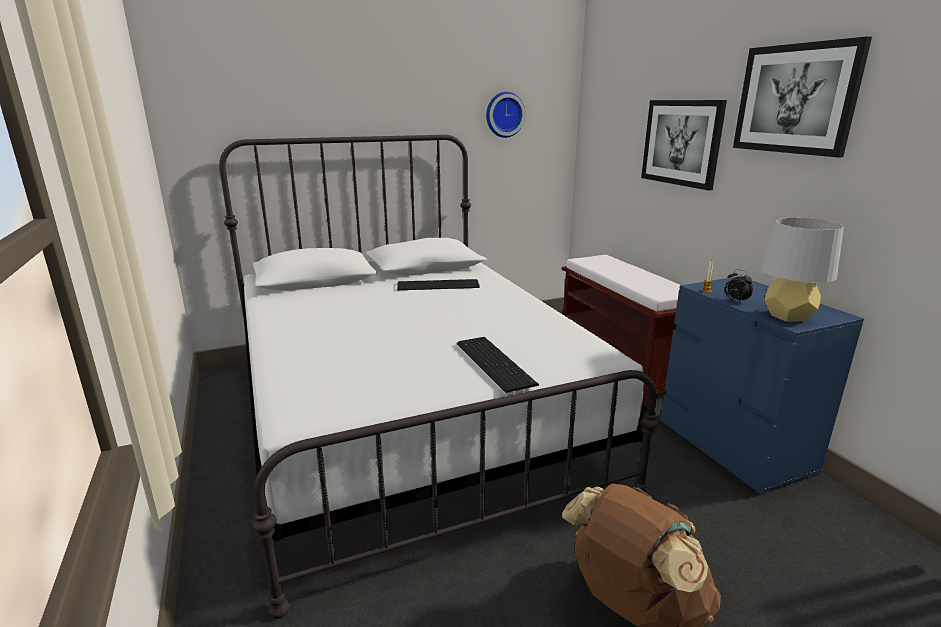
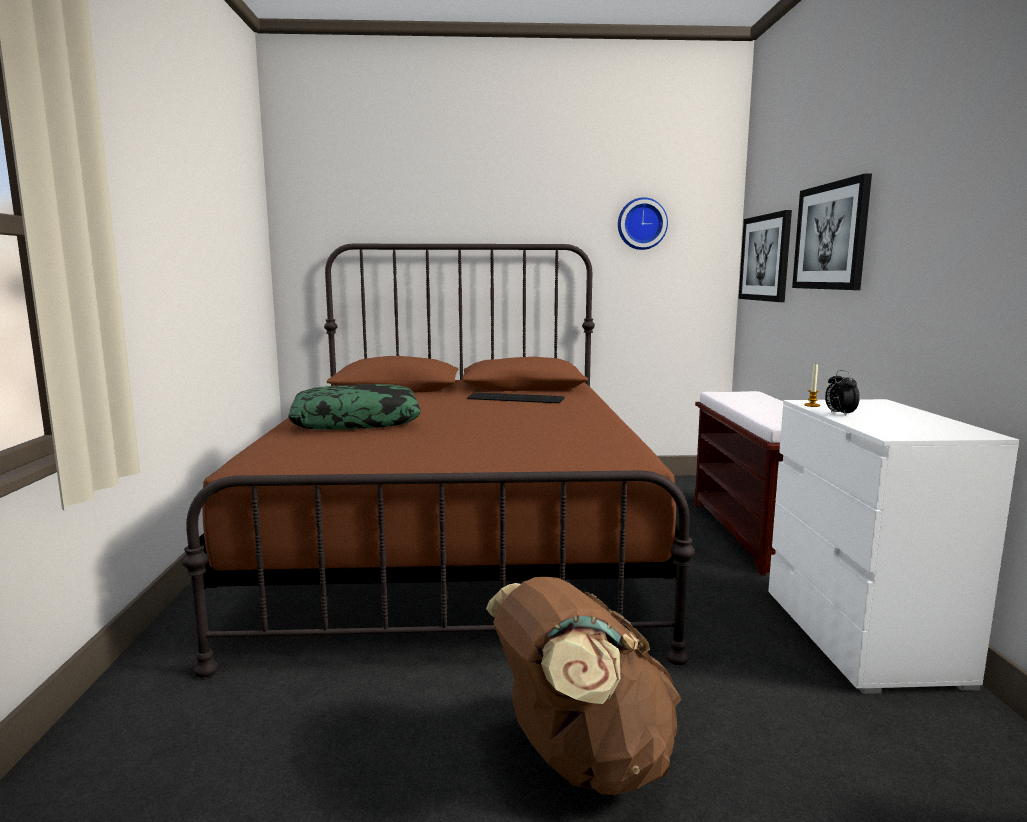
camera: 20 degrees right, 10 degrees down
(330, 337) = (356, 422): none -> pillow
(408, 417) = (457, 545): white bed -> brown bed
(495, 362) = (495, 450): keyboard -> none
(734, 447) = (861, 638): blue dresser -> white dresser
(787, 317) = (894, 429): grey table lamp -> none
(796, 99) = (937, 155): picture -> picture (765, 258)

